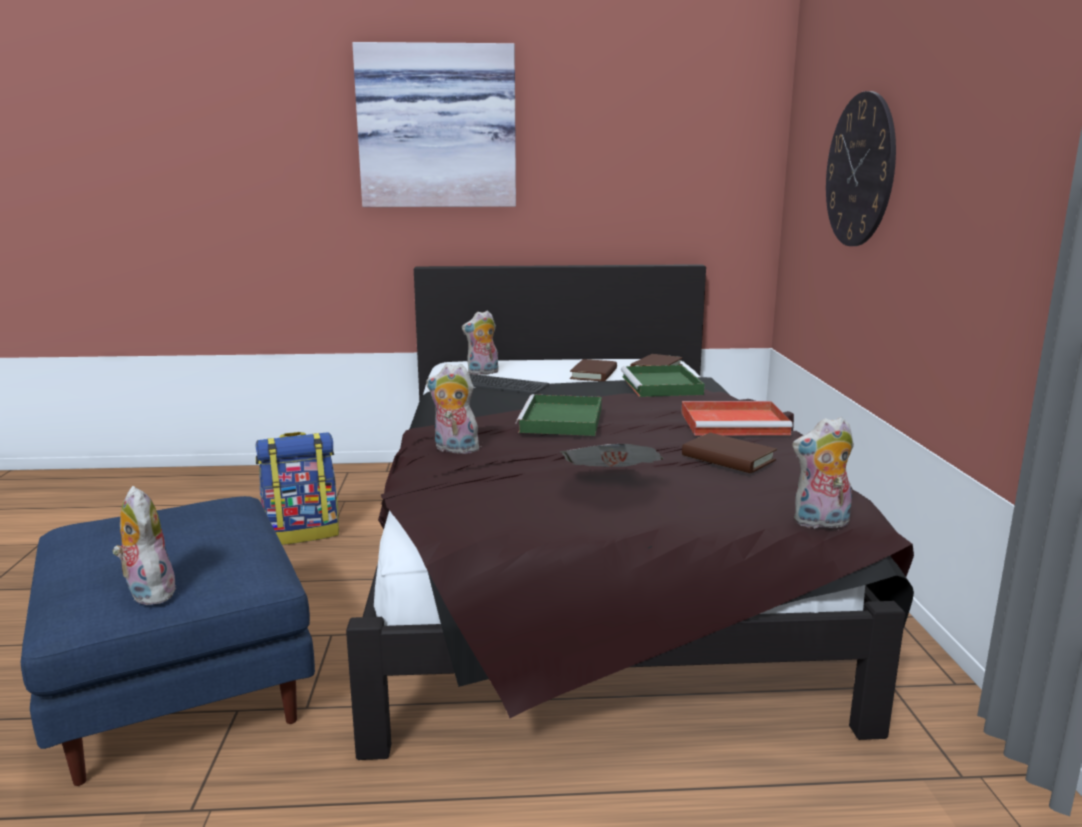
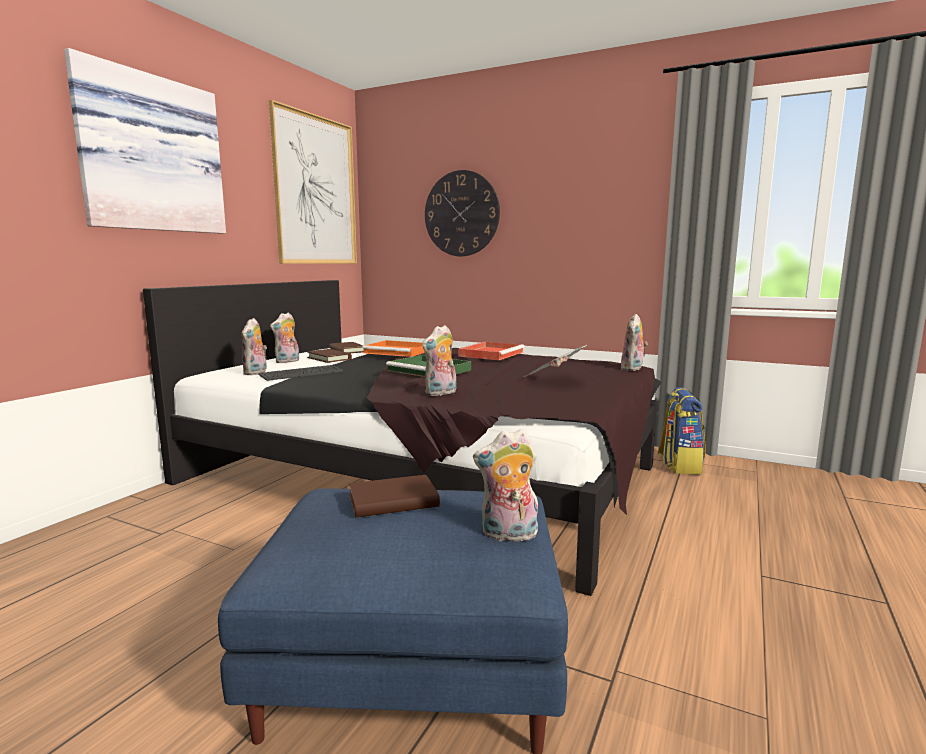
camera: 60 degrees left, 5 degrees down
(303, 533) = (202, 560): backpack -> backpack (679, 465)
(553, 367) = (287, 361): none -> plush toy
(662, 386) = (399, 351): green tray -> orange tray
(688, 137) = (316, 191): none -> picture
(728, 458) = (541, 362): brown book -> brown book (393, 501)

